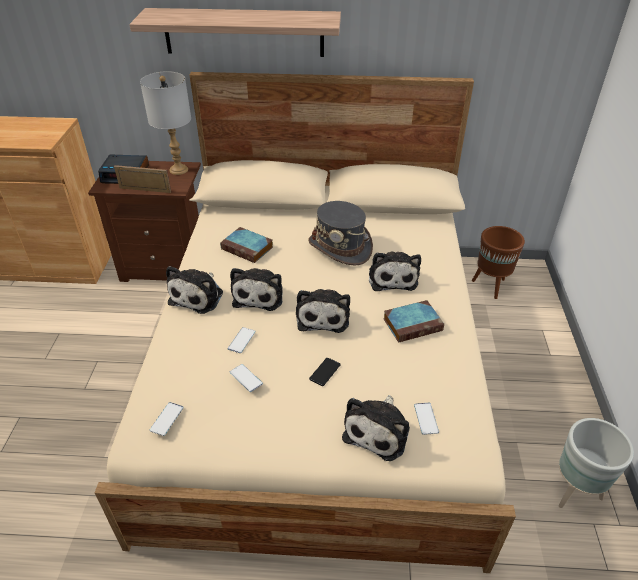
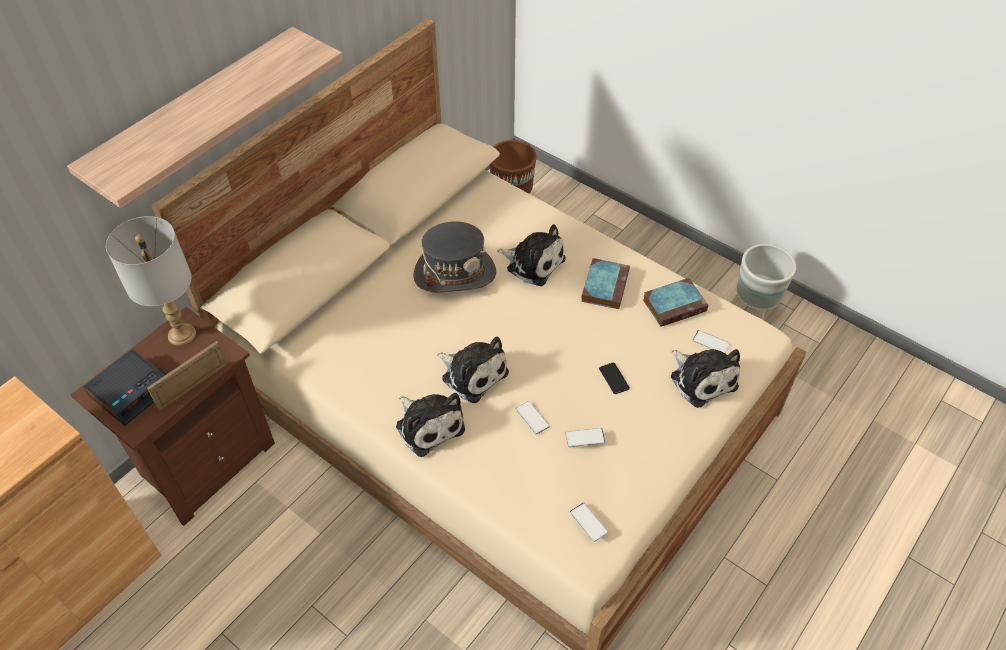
camera: 55 degrees left, 10 degrees up
(248, 248) = (386, 346): book -> book (675, 305)
(323, 316) = (543, 341): plush toy -> none

